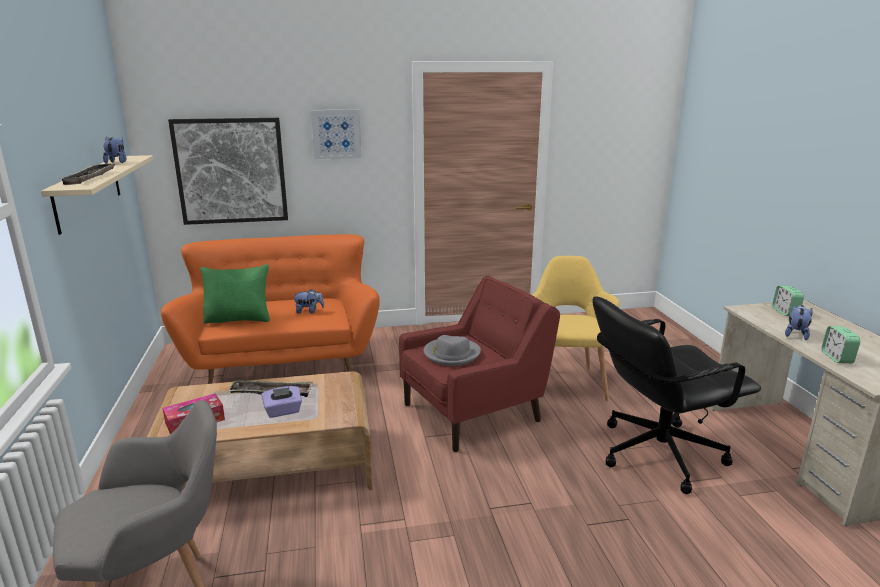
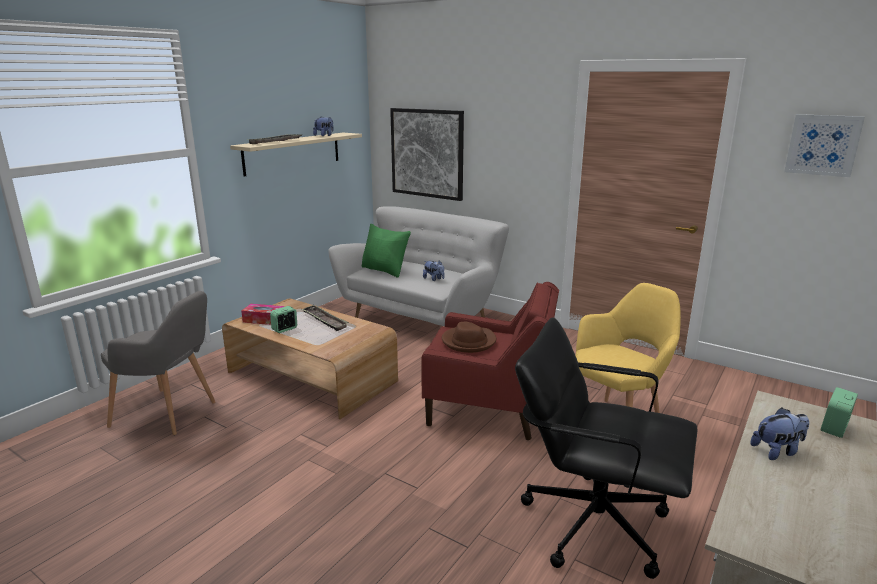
camera: 45 degrees right, 0 degrees up
(283, 411) = (309, 333): purple tissue box -> none
(284, 360) = (423, 317): orange sofa -> white sofa
(336, 134) = (506, 128): picture -> picture (823, 145)
(451, 354) = (468, 341): grey hat -> brown hat
(837, 358) = (765, 493): alarm clock -> alarm clock (285, 329)

